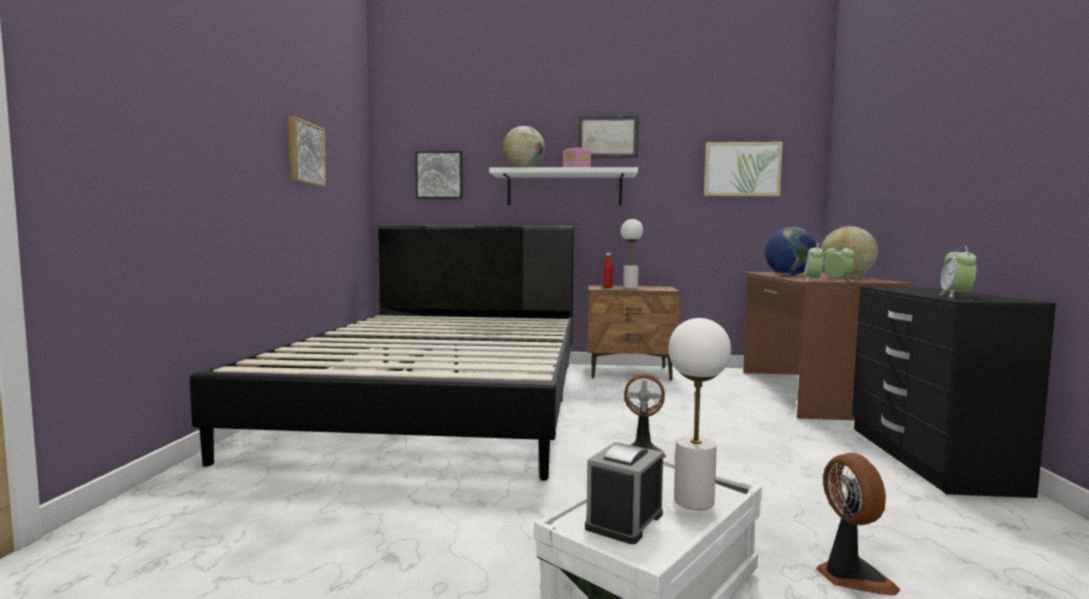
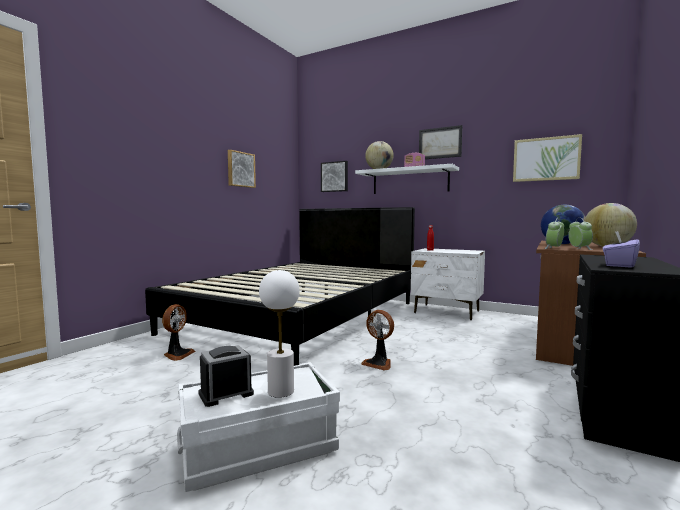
camera: 25 degrees right, 0 degrees up
(630, 288) = (446, 251): white table lamp -> none
(630, 373) = (447, 312): brown nightstand -> white nightstand
(850, 576) = (401, 473): fan -> fan (177, 354)
(955, 296) = (619, 265): alarm clock -> purple tissue box

